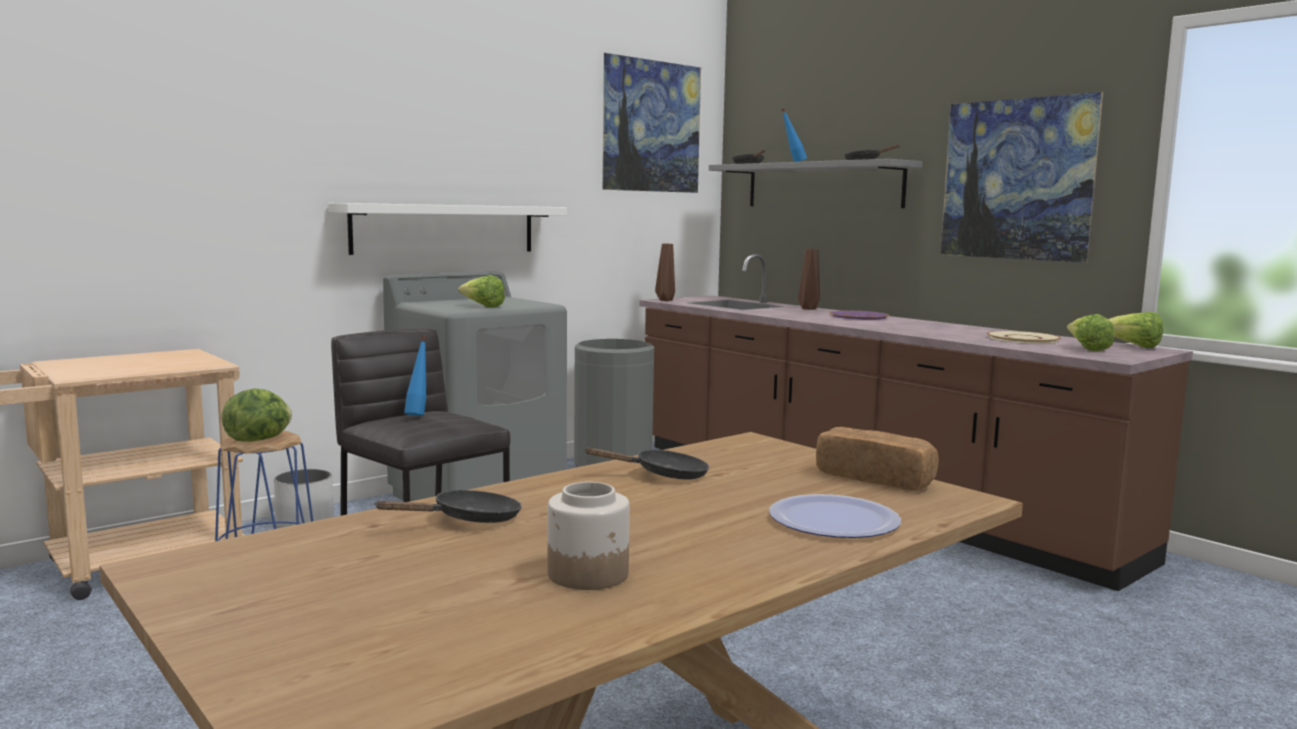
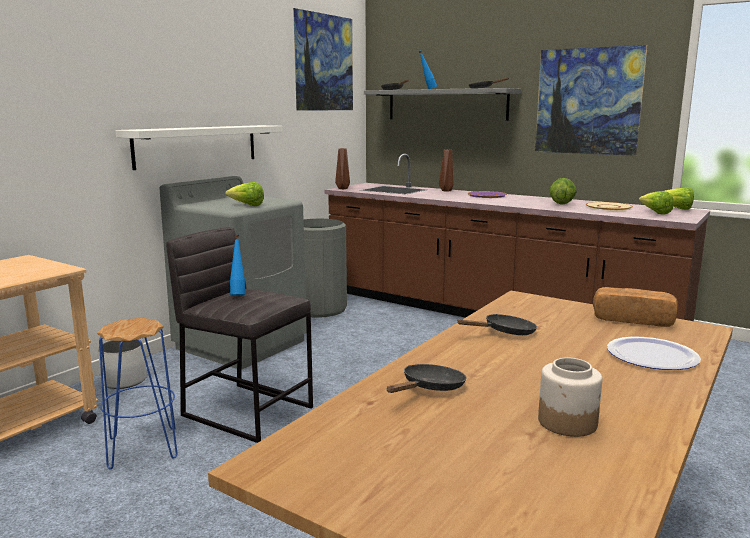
camera: 15 degrees left, 5 degrees up
(259, 440) = (132, 328): lettuce -> lettuce (561, 204)

